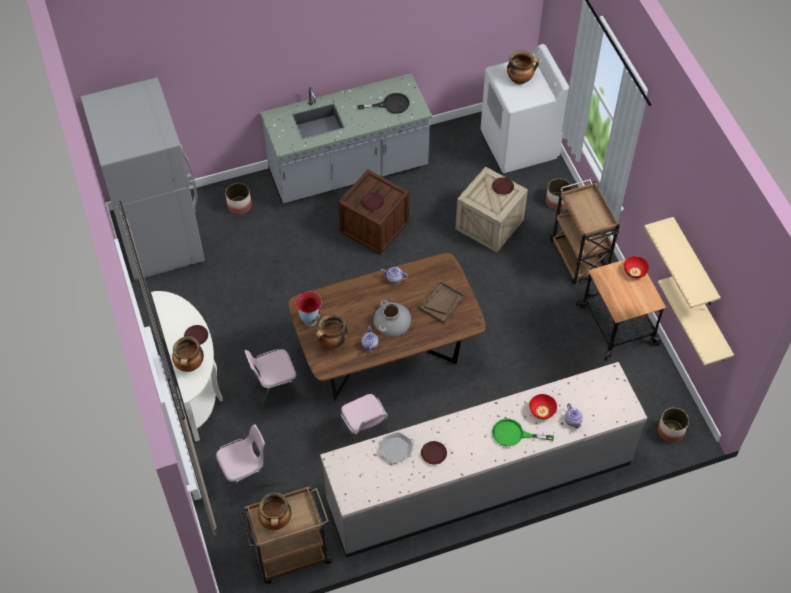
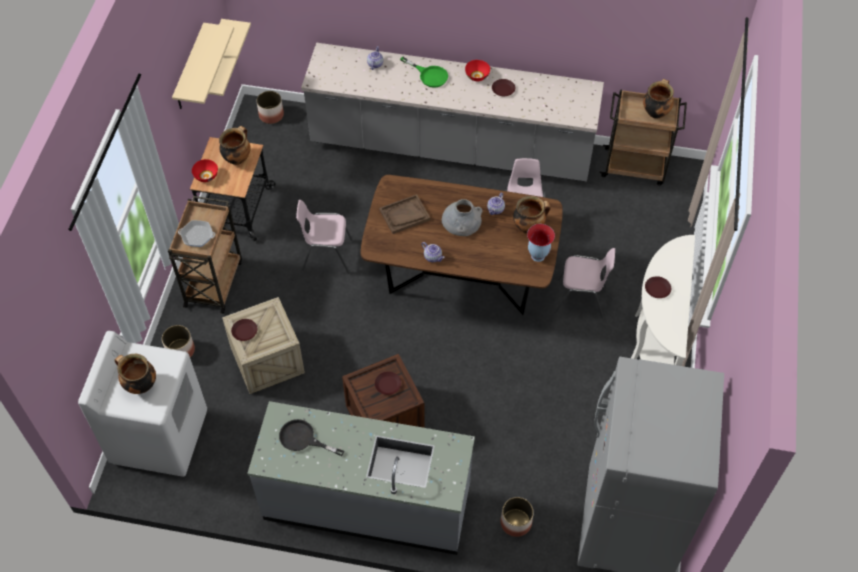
camera: 150 degrees left, 0 degrees up
(190, 365) = (675, 265): cooking pot -> cooking pot (237, 158)
(245, 478) = (645, 238): pink chair -> pink chair (326, 255)
(396, 449) = (531, 105): frying pan -> frying pan (197, 236)
(541, 411) = (394, 80): red bowl -> red bowl (477, 76)

